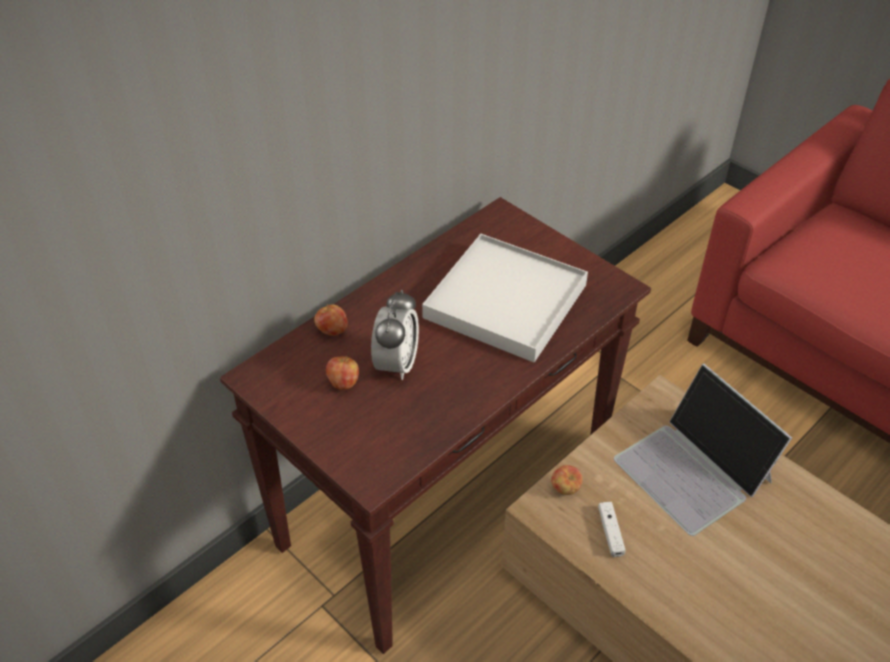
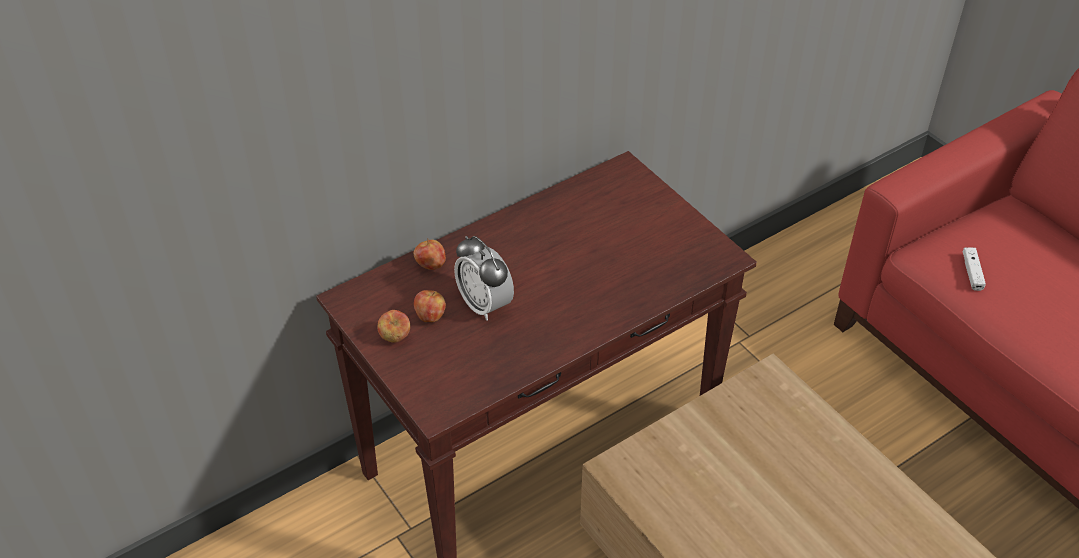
camera: 10 degrees right, 0 degrees up
(396, 364) = (485, 305): alarm clock -> alarm clock turned 120 degrees clockwise
(506, 301) = (606, 257): white tray -> none
(565, 489) = (646, 453): apple -> apple (395, 337)
(610, 532) = (681, 501): white game controller -> white game controller (972, 273)
(694, 470) = (782, 453): laptop -> none

